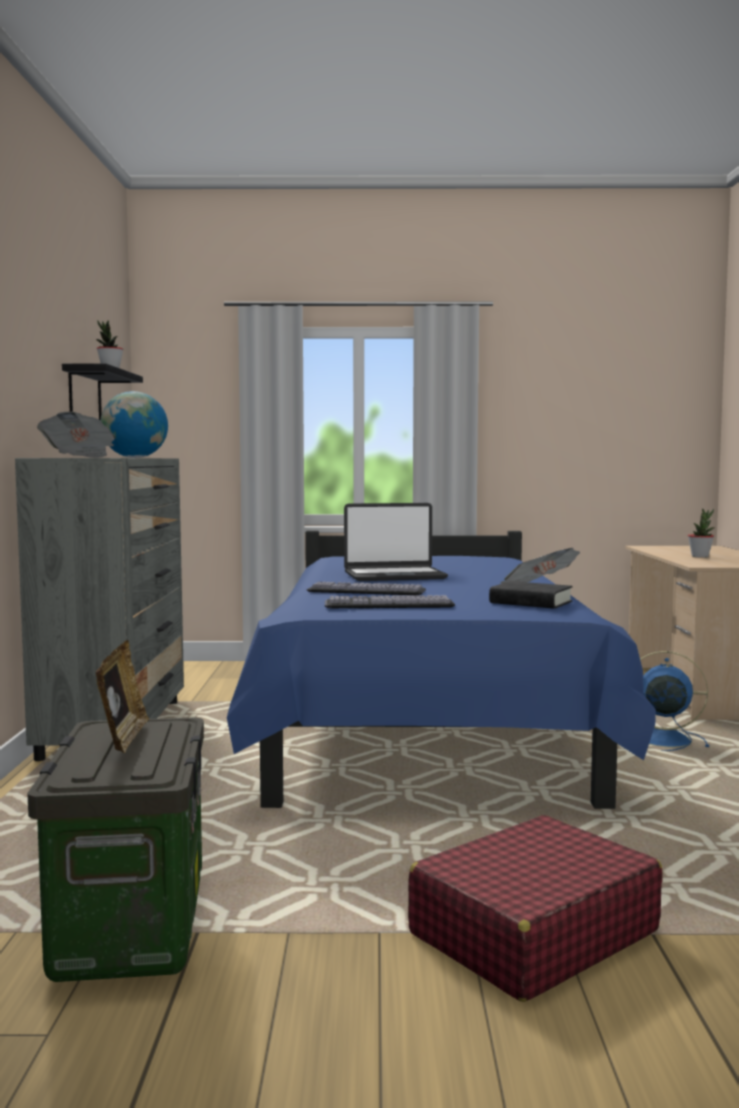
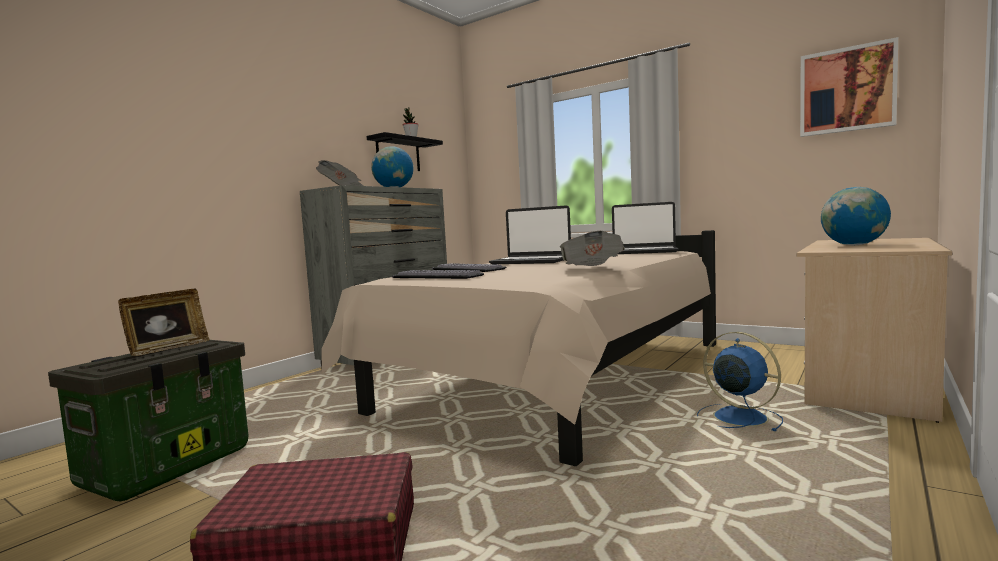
camera: 35 degrees right, 0 degrees up
(422, 726) = (558, 378): blue bed -> beige bed
(471, 558) = (644, 252): none -> laptop
(530, 602) = (537, 276): black book -> none
(645, 387) = (847, 90): none -> picture
(700, 556) = (854, 245): potted plant -> globe

